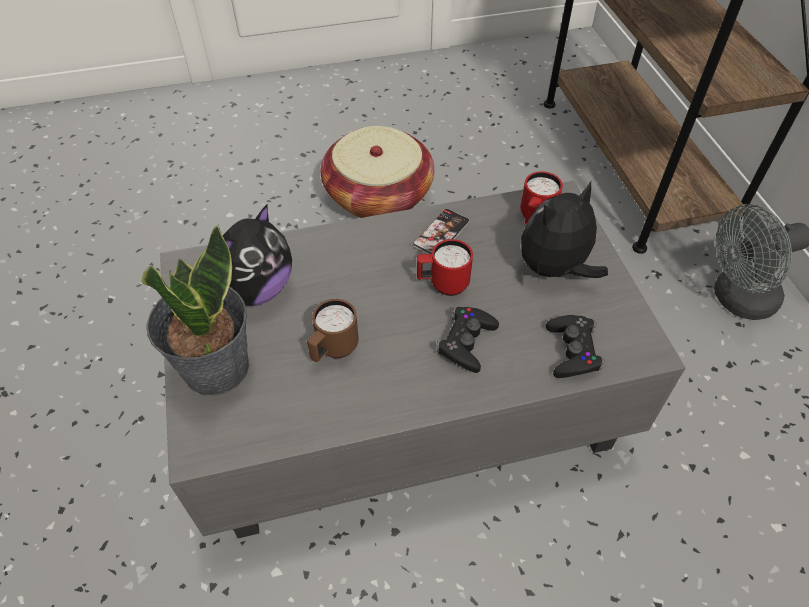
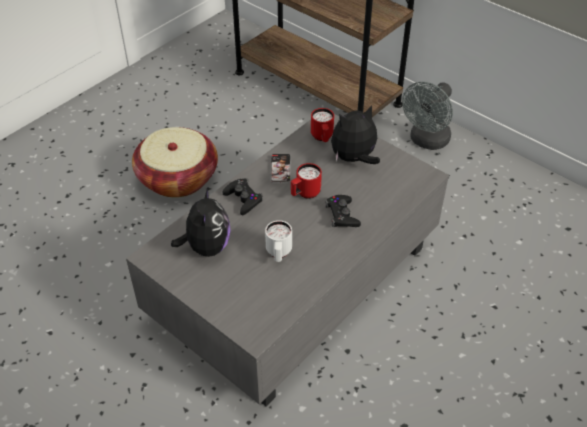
camera: 35 degrees left, 5 degrees down
(215, 367) = (224, 295): potted plant -> none
(333, 350) = (278, 254): brown mug -> white mug
(554, 269) = (354, 159): plush toy -> plush toy turned 45 degrees clockwise
(572, 351) = (394, 193): black game controller -> black game controller (243, 199)

